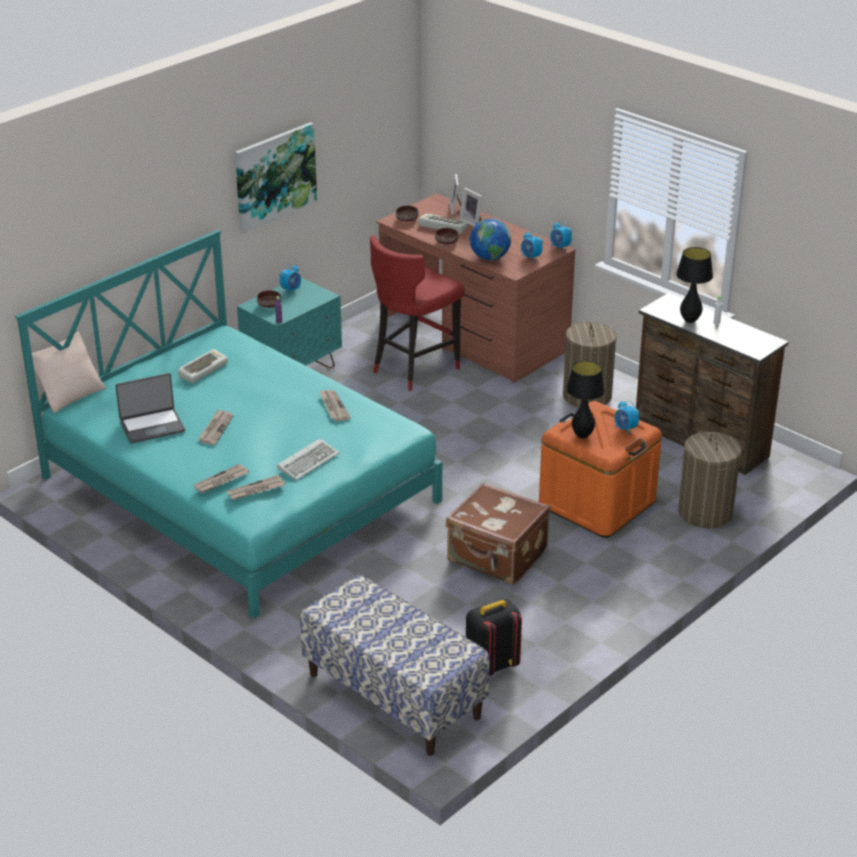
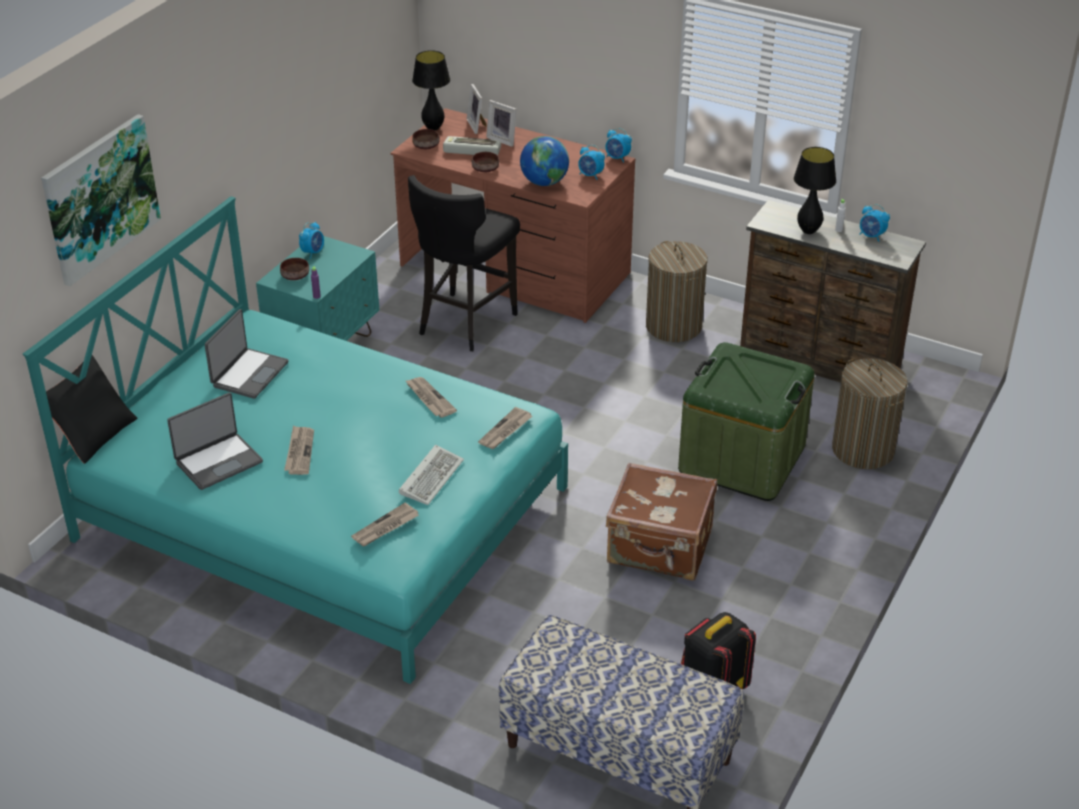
camera: 15 degrees left, 5 degrees up
(69, 394) = (93, 434): beige pillow -> black pillow
(203, 369) = (249, 374): keyboard -> laptop
(221, 481) = (337, 522): newspaper -> newspaper (505, 430)
(274, 176) = (281, 119): picture -> picture (100, 198)
(413, 369) = (465, 323): red stool -> black stool
(582, 435) = (730, 388): black table lamp -> black table lamp (433, 128)
(597, 503) = (741, 459): orange storage box -> green storage box
(625, 429) = (774, 372): alarm clock -> alarm clock (871, 236)

